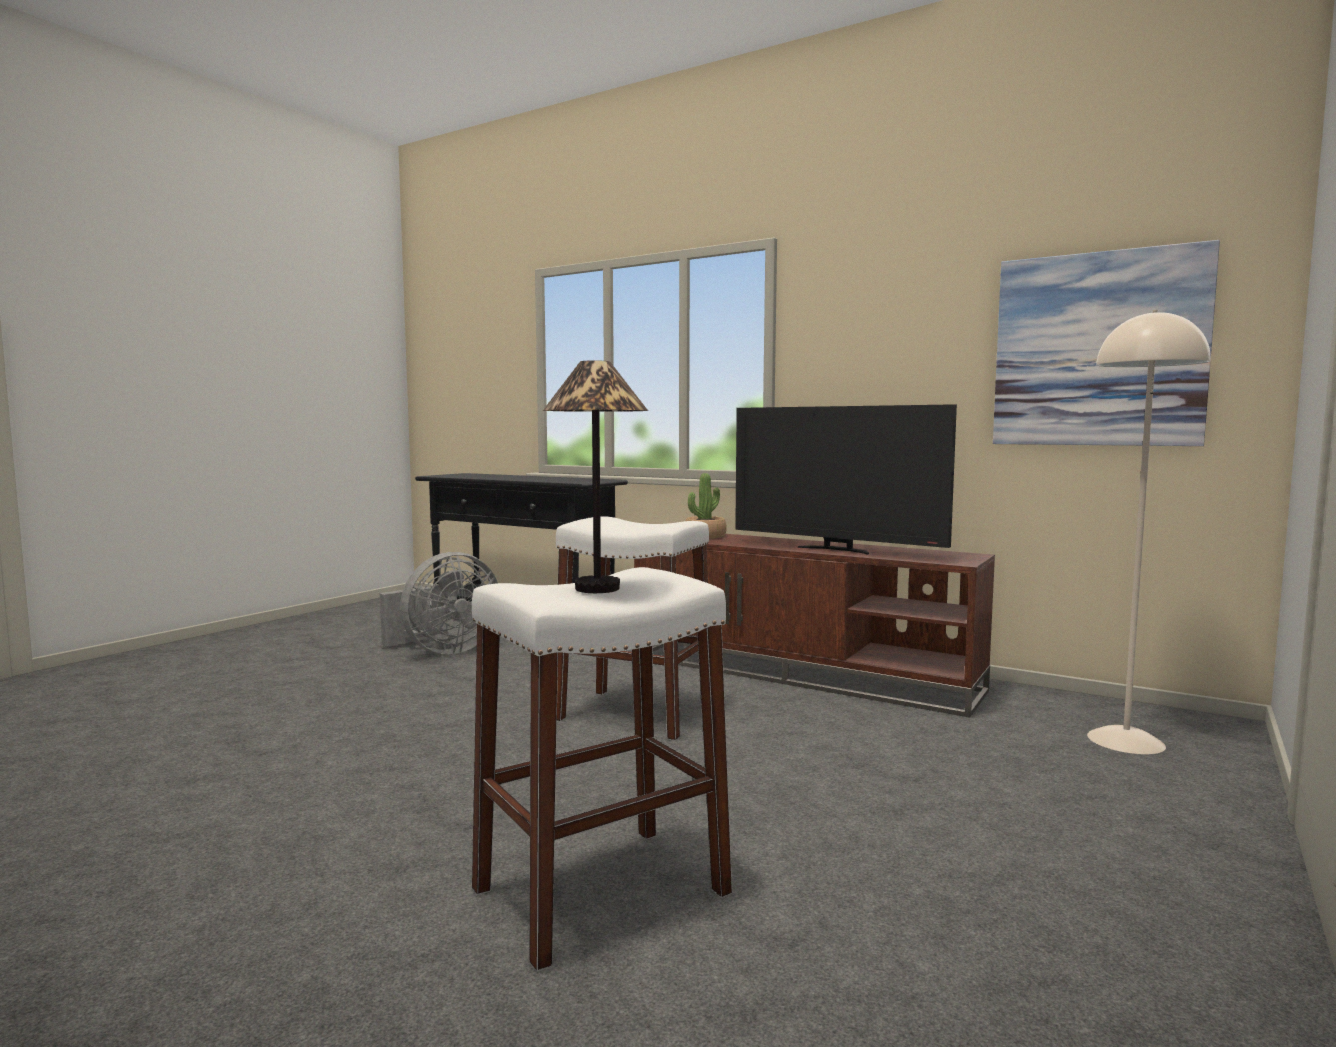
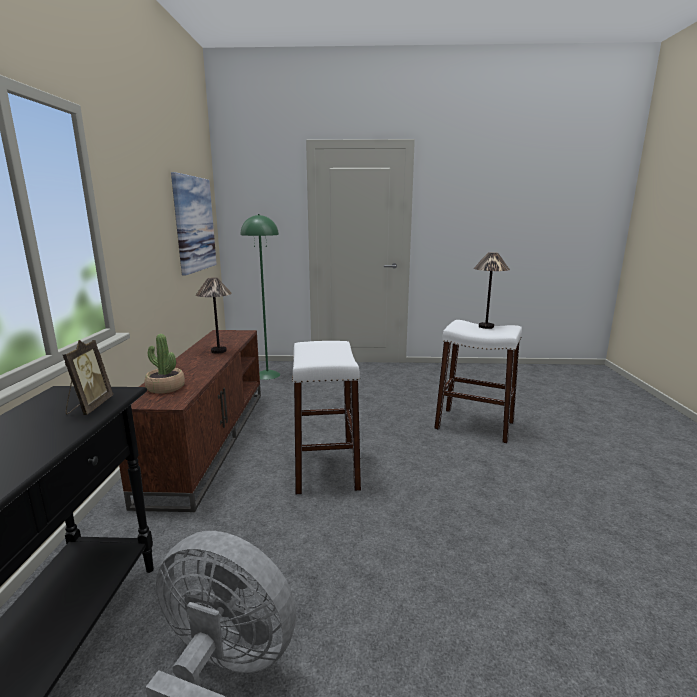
camera: 120 degrees left, 10 degrees up
(562, 480) = (89, 407): none -> picture frame
(836, 549) = (218, 351): television -> table lamp
(1126, 741) = (267, 375): beige floor lamp -> green floor lamp

